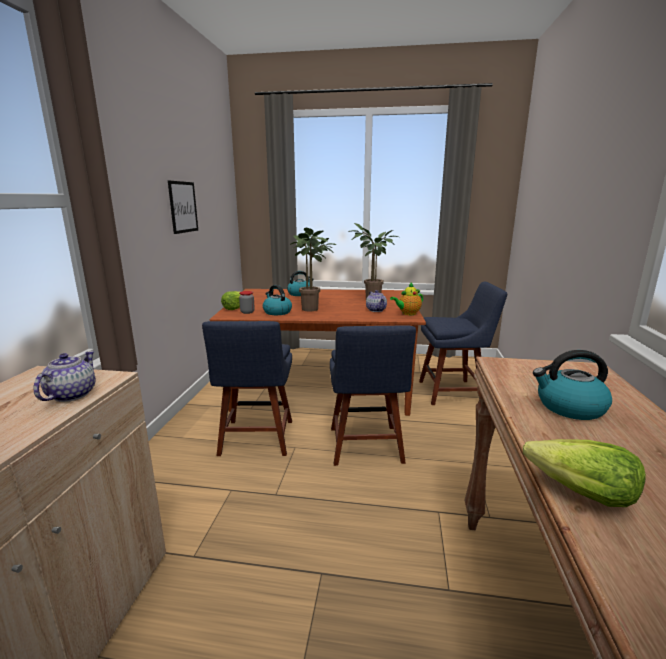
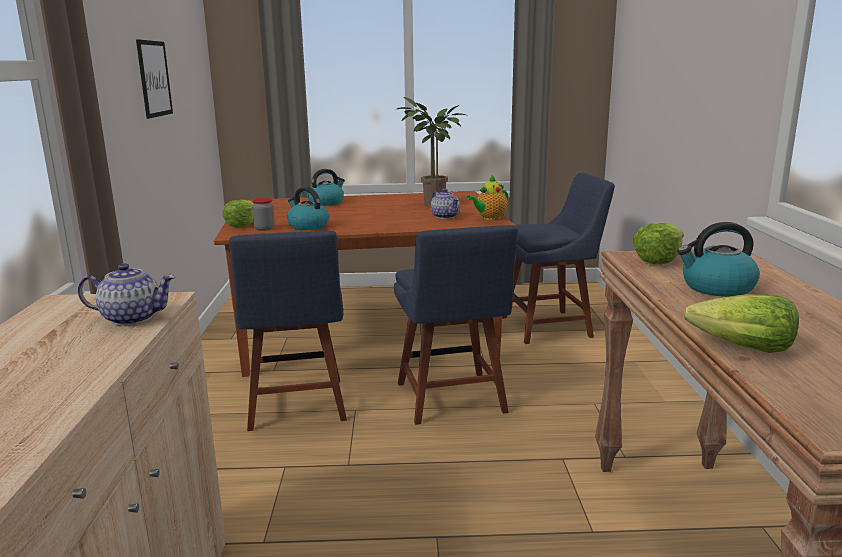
camera: 10 degrees left, 0 degrees up
(71, 395) = (131, 318): teapot -> teapot turned 90 degrees clockwise
(312, 309) = (356, 220): potted plant -> none
(522, 370) = (658, 260): none -> lettuce

